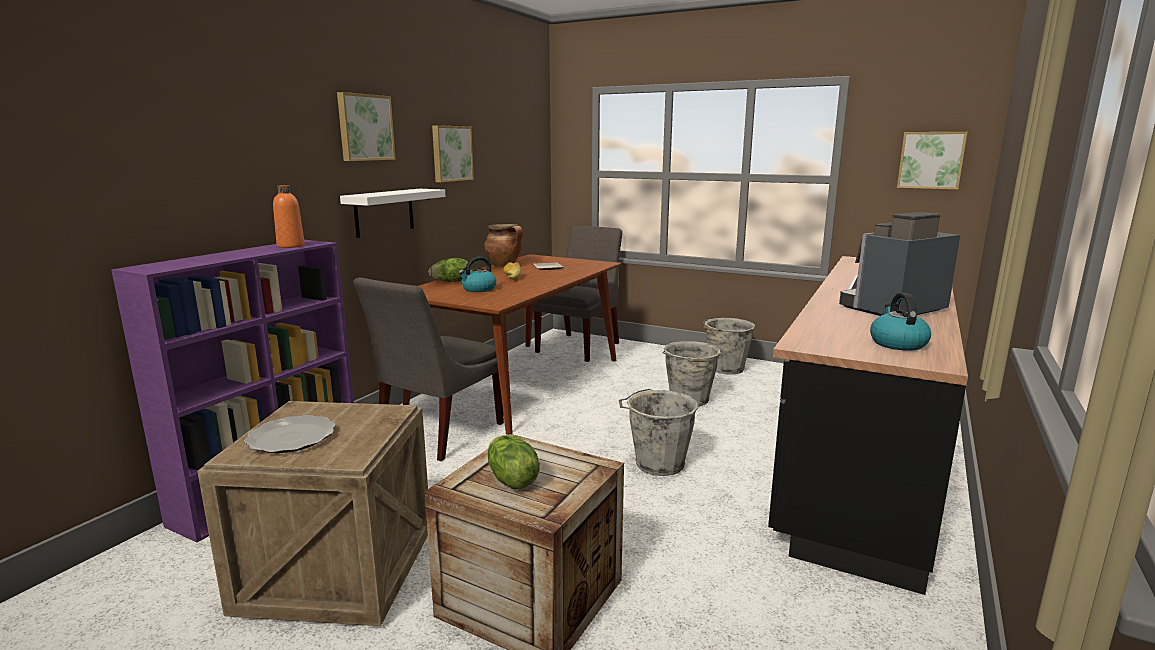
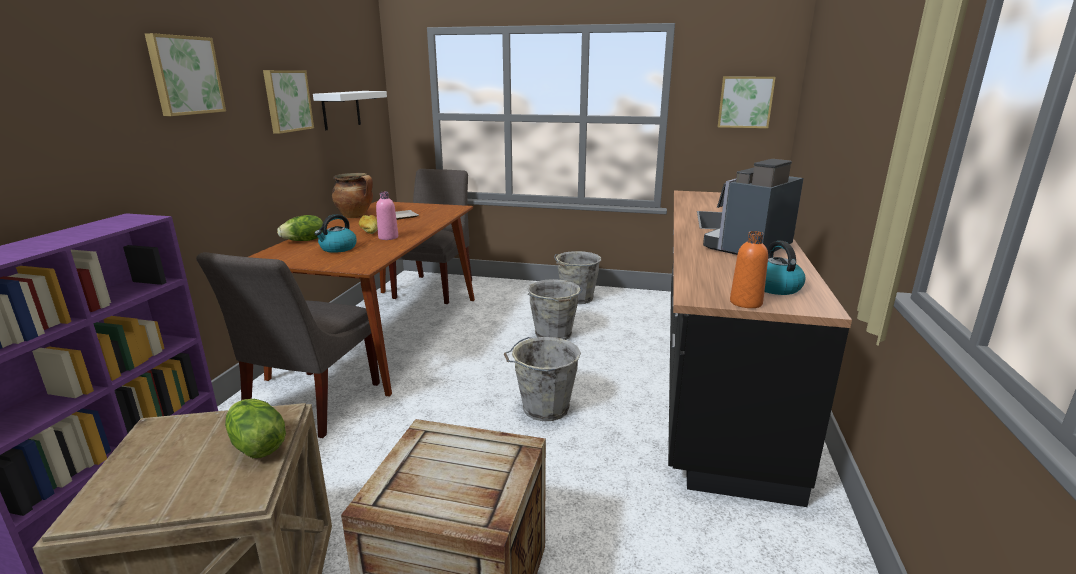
camera: 15 degrees left, 5 degrees up
(291, 246) = (111, 225): orange bottle -> orange bottle (745, 303)
(292, 437) = (158, 473): plate -> none
(384, 212) = (219, 171): white shelf -> white shelf (341, 109)
(511, 480) = (435, 481): lettuce -> lettuce (256, 446)
(527, 283) = (388, 237): none -> pink bottle

